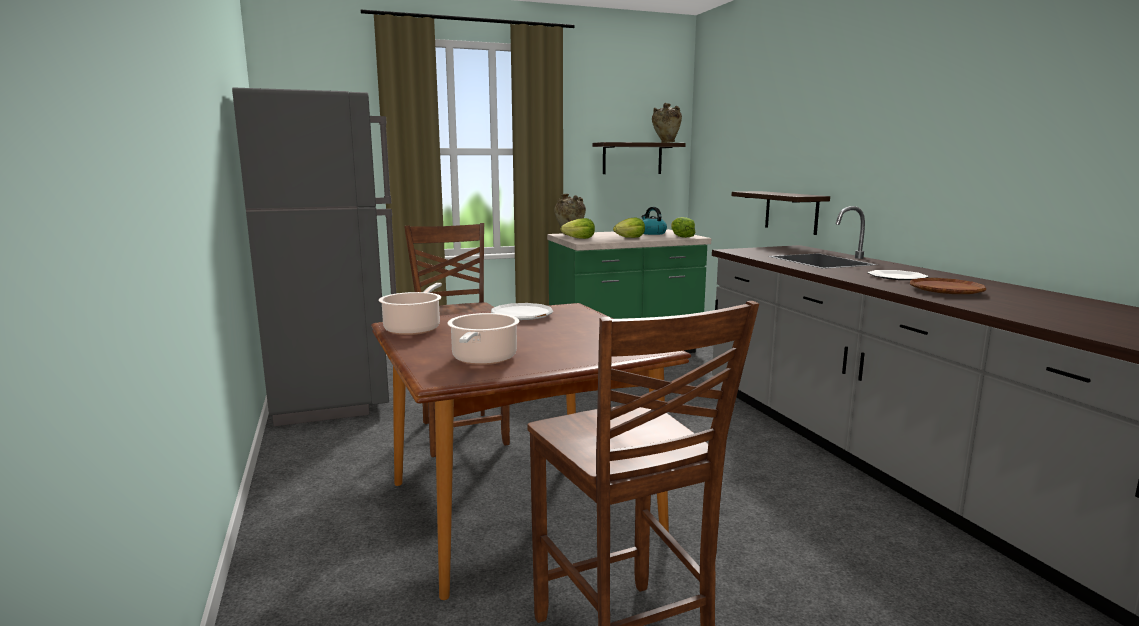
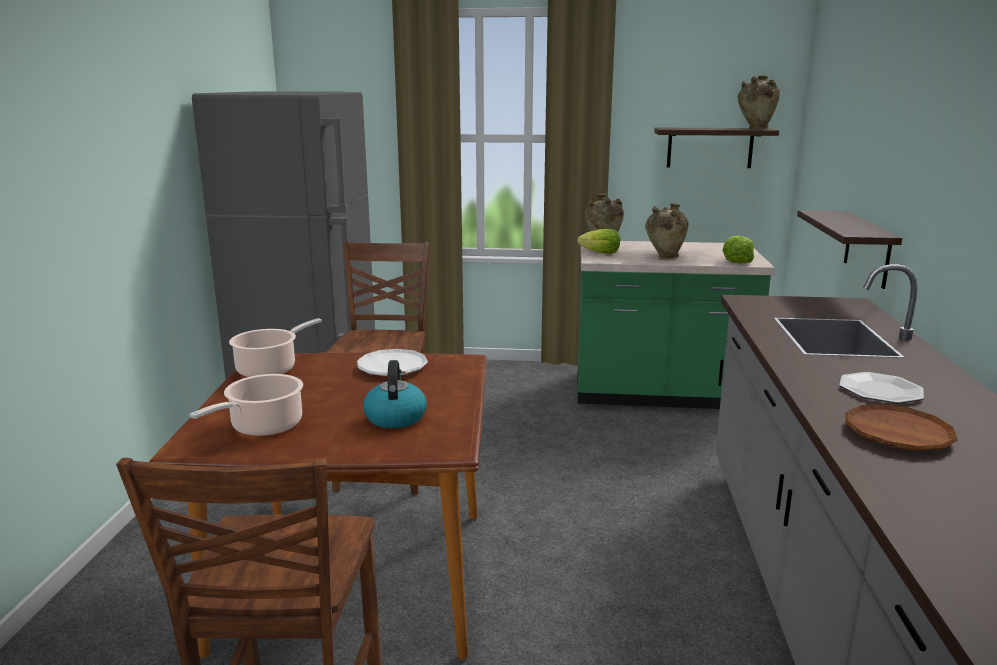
camera: 25 degrees right, 5 degrees up
(629, 238) = (664, 257): lettuce -> beige vase
(652, 233) = (709, 250): kettle -> kettle (395, 417)

